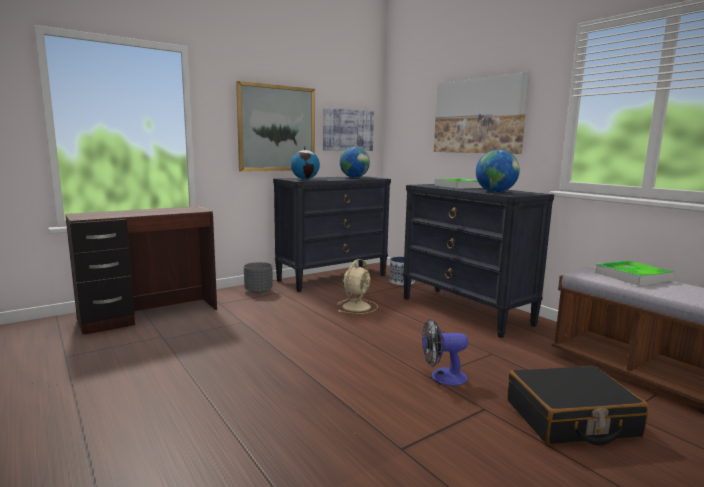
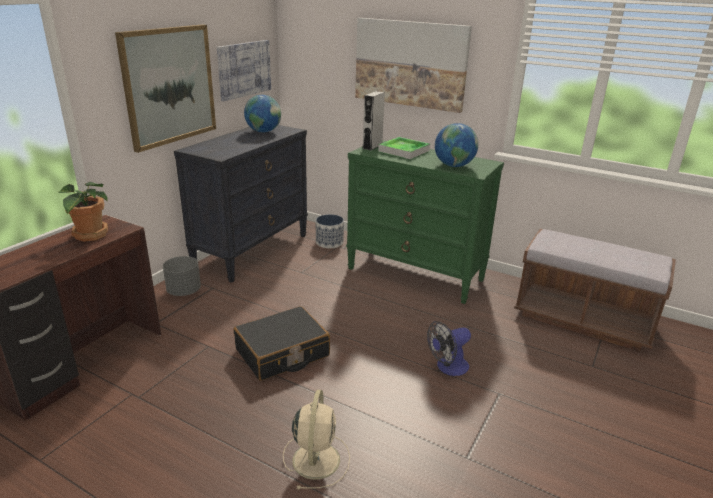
camera: 25 degrees left, 15 degrees up
(172, 210) = (89, 235): none -> potted plant
(305, 179) = (216, 148): globe -> none
(357, 306) = (310, 291): beige fan -> beige fan (316, 458)
(433, 184) = (372, 146): none -> grey speaker
(466, 311) = (415, 274): black dresser -> green dresser
(571, 419) = (561, 384): black suitcase -> black suitcase (282, 353)
(632, 276) = (581, 244): tray -> none

